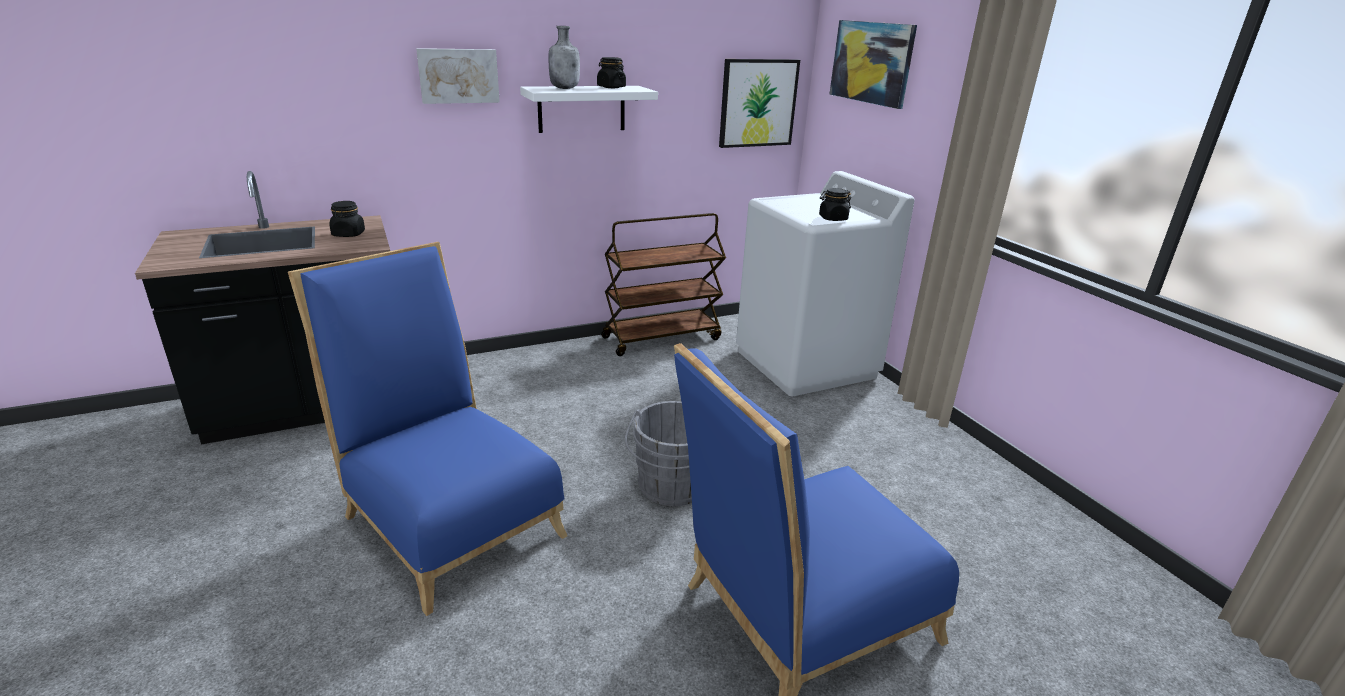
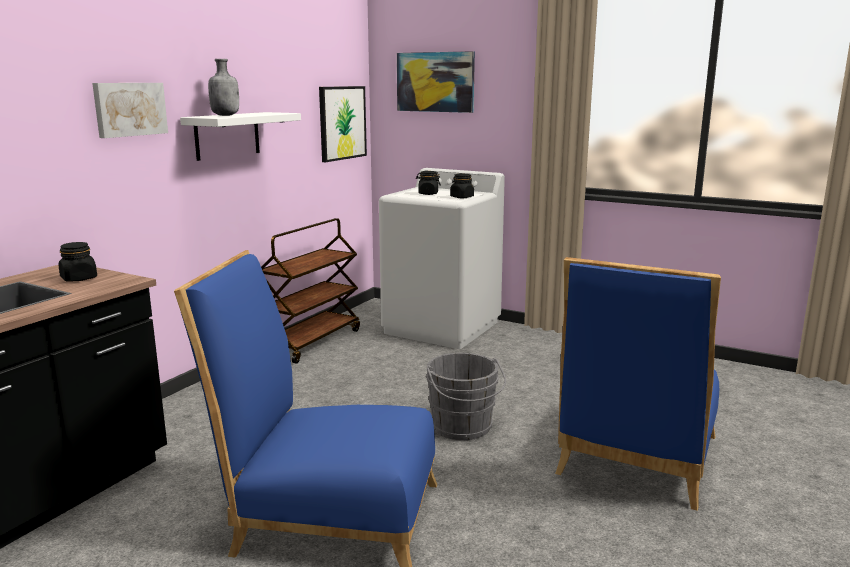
camera: 35 degrees left, 10 degrees down
(611, 87) = (255, 113): black jar -> black jar (428, 193)

